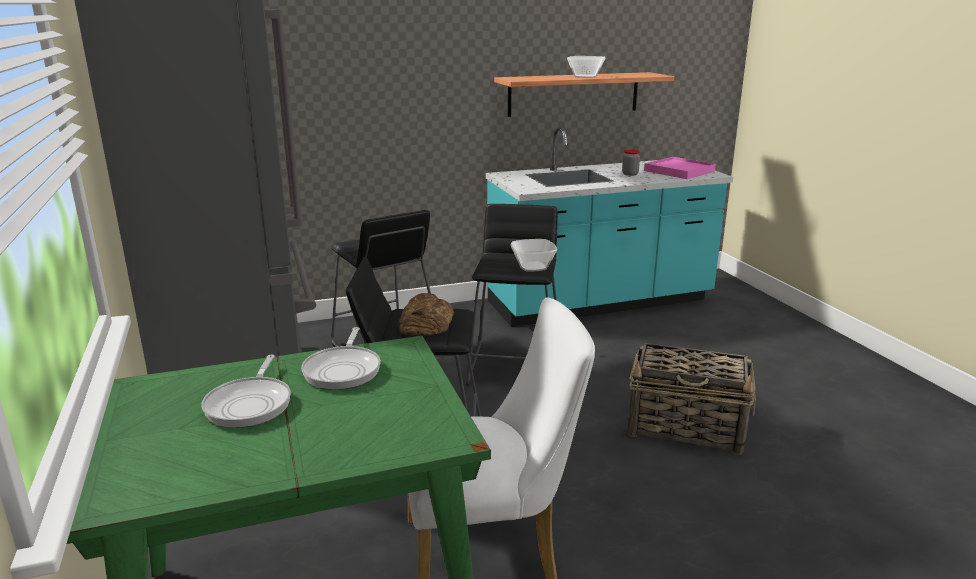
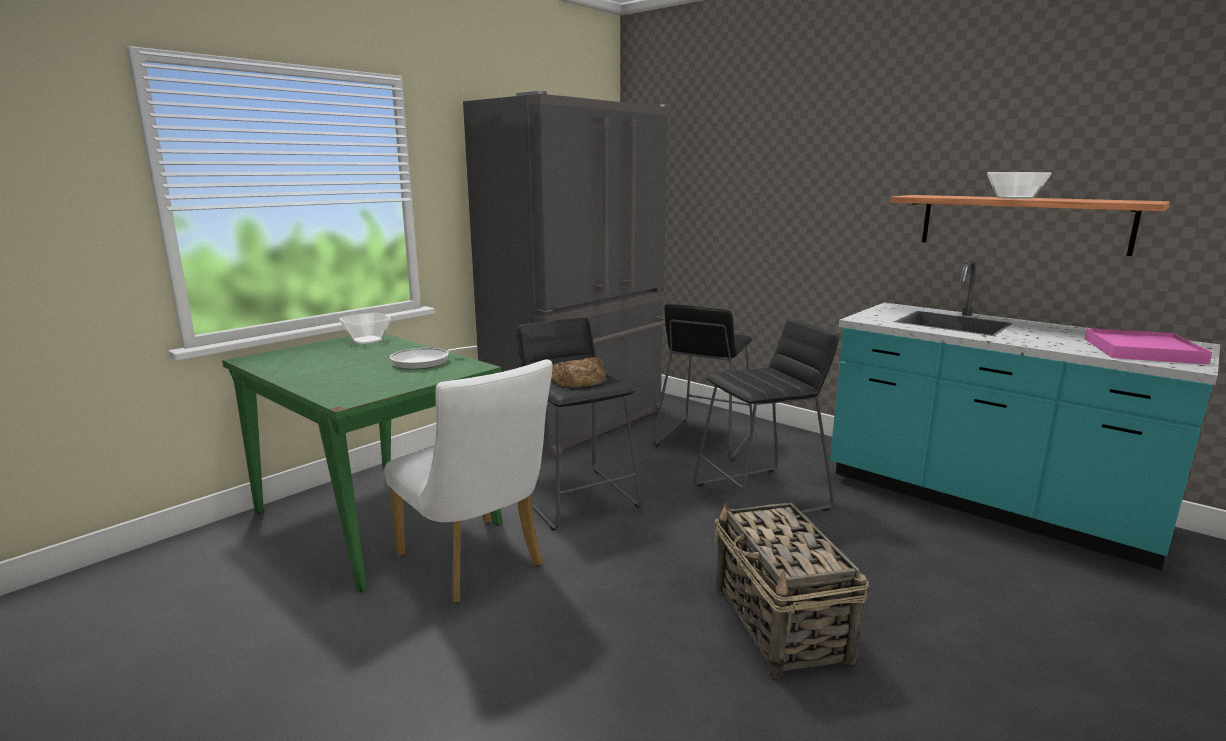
camera: 60 degrees right, 5 degrees down
(250, 404) = (363, 356): frying pan -> none
(533, 267) = (761, 385): bowl -> bowl (367, 340)
(630, 174) = (1047, 337): jar -> none

